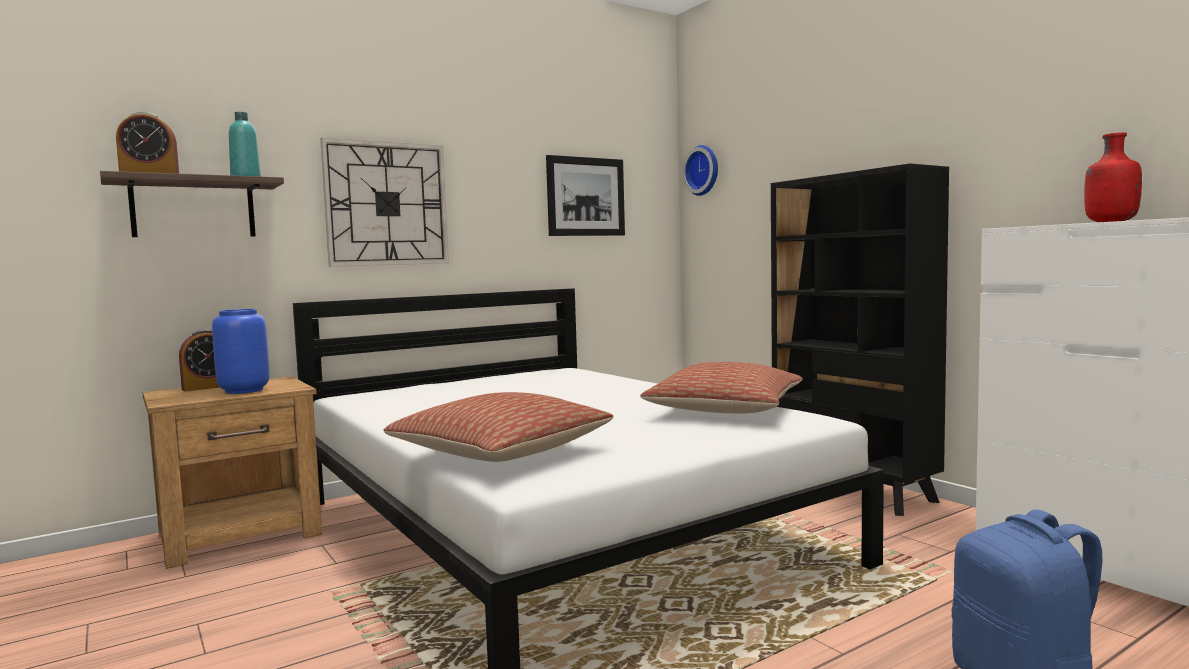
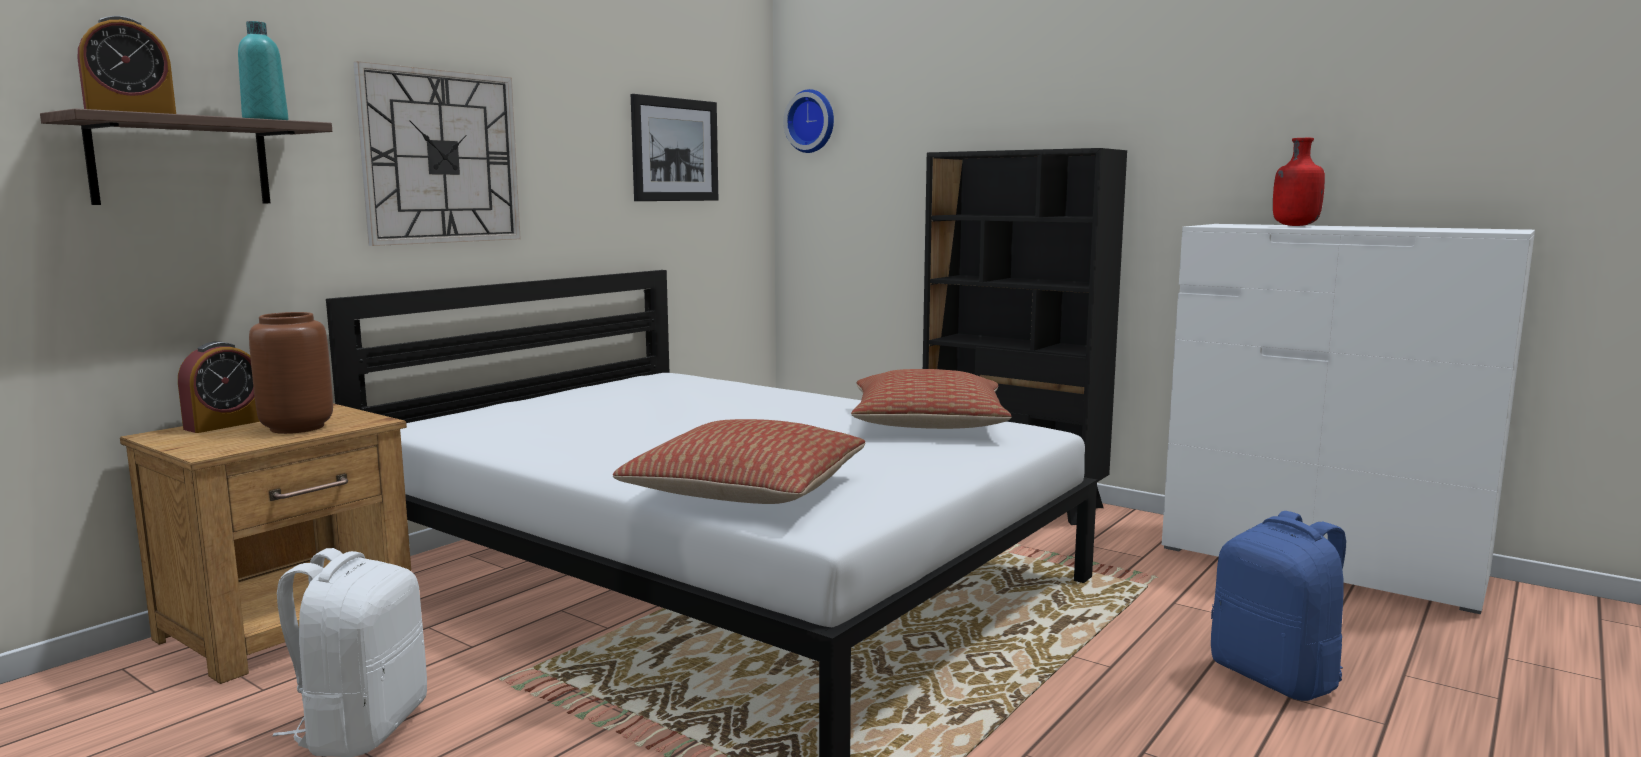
camera: 20 degrees left, 5 degrees up
(214, 613) = (361, 728): none -> white backpack
(245, 390) = (298, 428): blue vase -> brown vase

